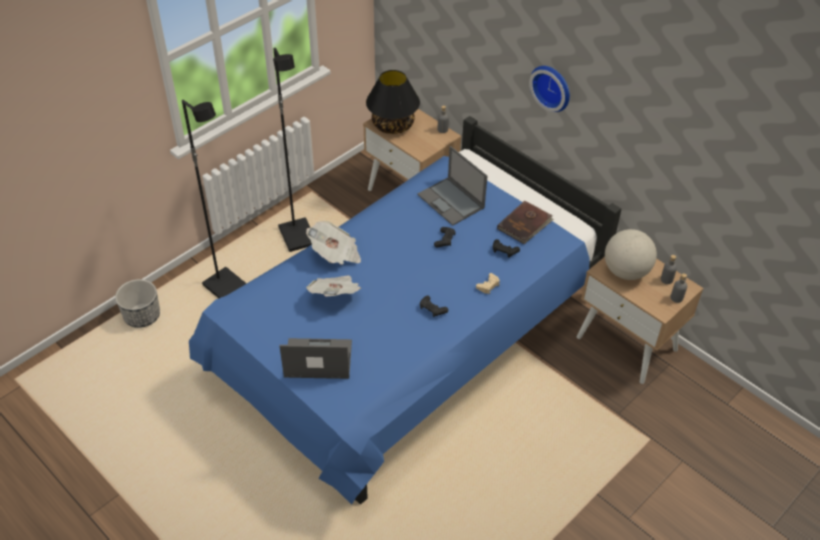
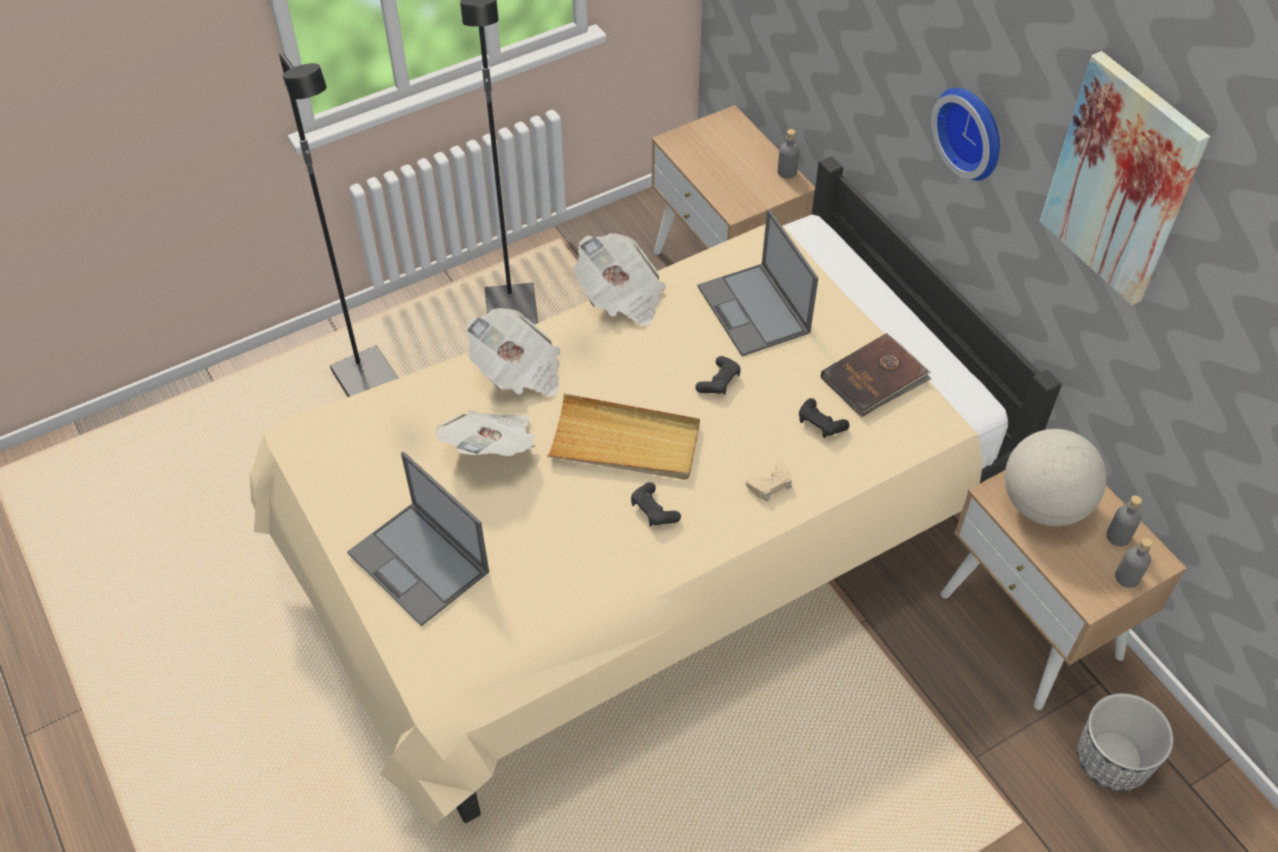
camera: 15 degrees right, 5 degrees up
(142, 316) = (220, 404): planter -> planter (1112, 759)
(317, 359) = (420, 563): laptop -> laptop turned 150 degrees counterclockwise
(378, 207) = (621, 297): none -> newspaper
(392, 125) = (701, 149): black table lamp -> none
(406, 279) = (625, 442): none -> beige tray
(408, 343) = (638, 542): blue bed -> beige bed
(638, 96) = (1122, 180): none -> picture

